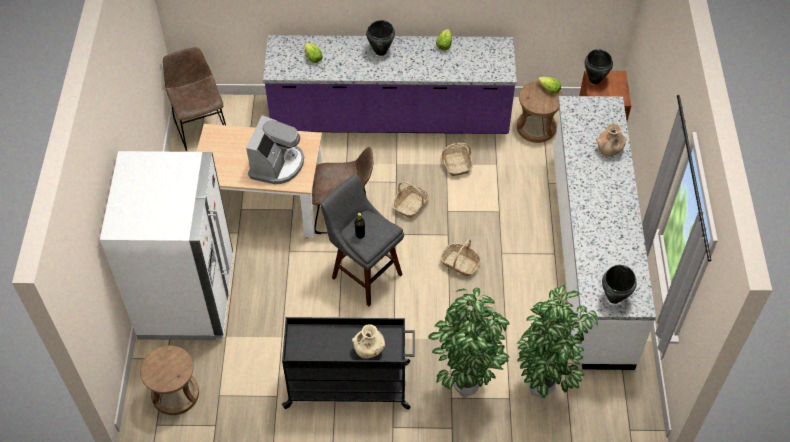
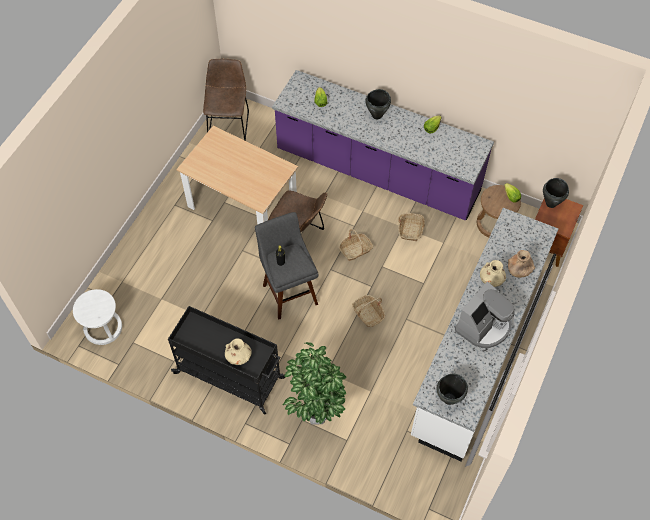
camera: 25 degrees right, 5 degrees up
(175, 394) = (103, 328): brown stool -> white stool
(187, 297) = (149, 256): white fridge -> none
(277, 164) = (249, 180): coffee machine -> coffee machine (484, 326)
(543, 390) = (377, 445): potted plant -> none
(588, 168) = (491, 280): none -> beige vase

